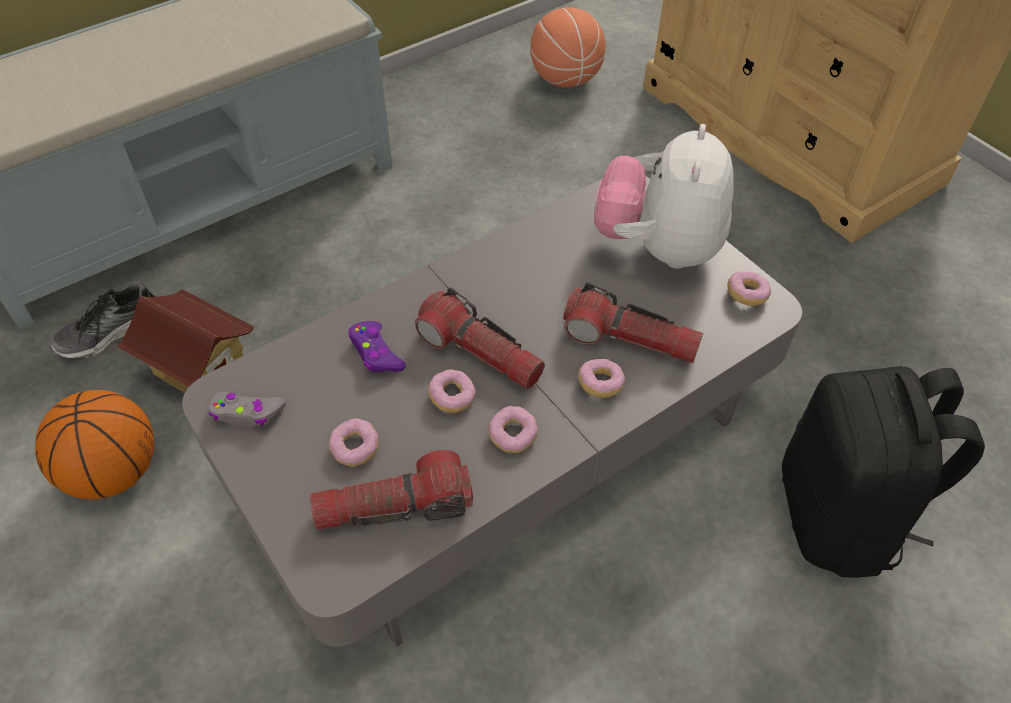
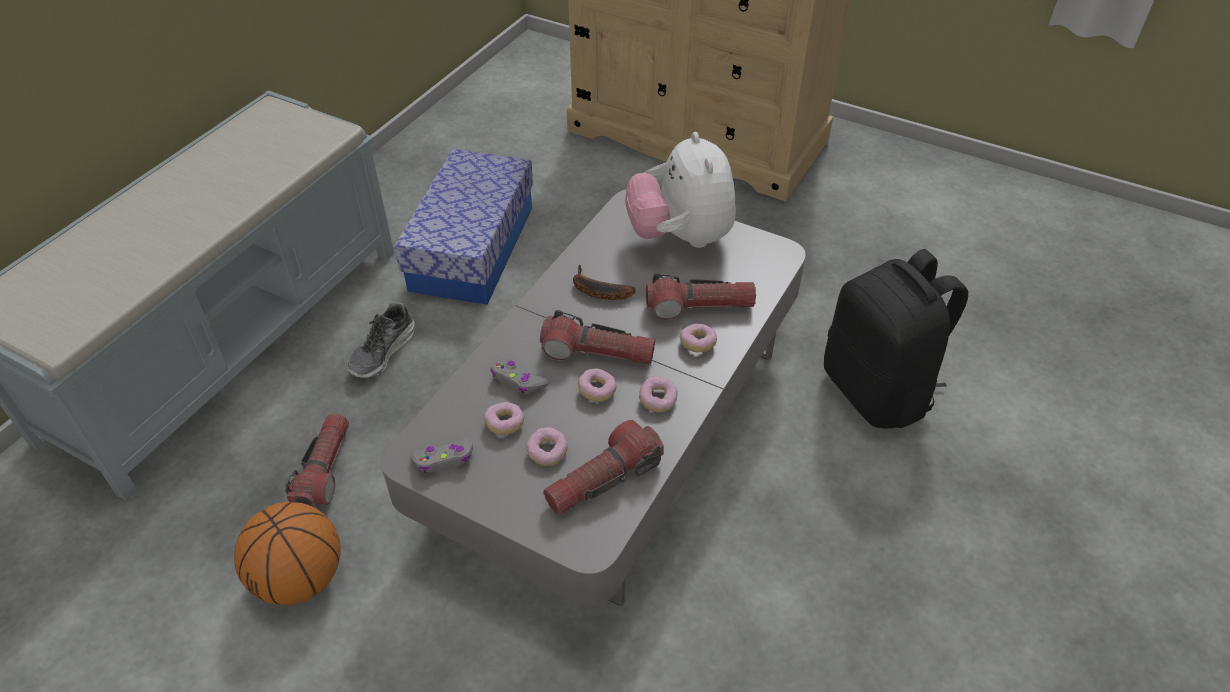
camera: 25 degrees left, 5 degrees down
(112, 332) = (220, 470): shoe -> shoe (383, 352)
(200, 368) = (324, 469): toy house -> flashlight
(376, 353) = (518, 381): purple game controller -> grey game controller
(472, 186) = (472, 248): none -> storage box
(524, 279) = (596, 291): none -> banana
(565, 79) = (500, 141): basketball -> none
(746, 295) = (761, 249): donut -> donut (505, 424)

